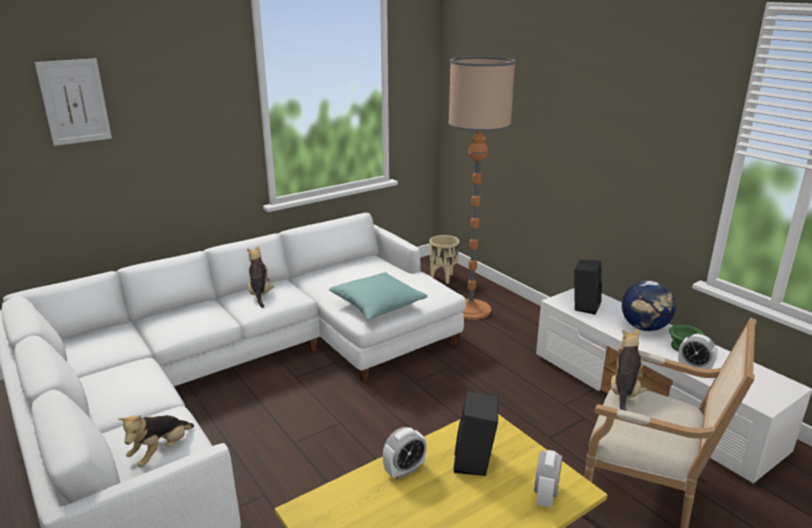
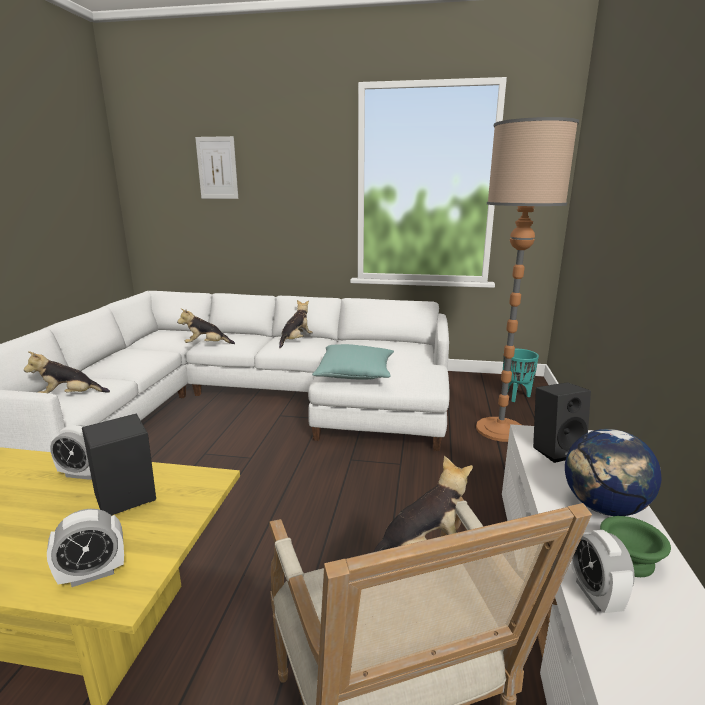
camera: 45 degrees right, 5 degrees down
(176, 335) = (206, 345): none -> plush toy
(443, 278) = (516, 396): beige planter -> turquoise planter

